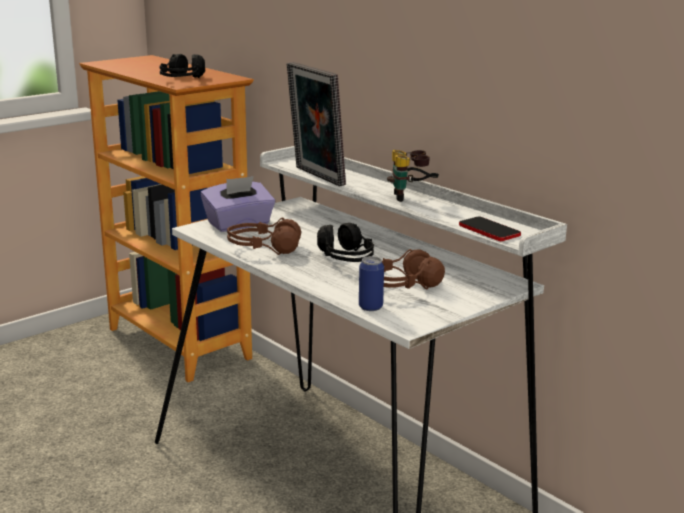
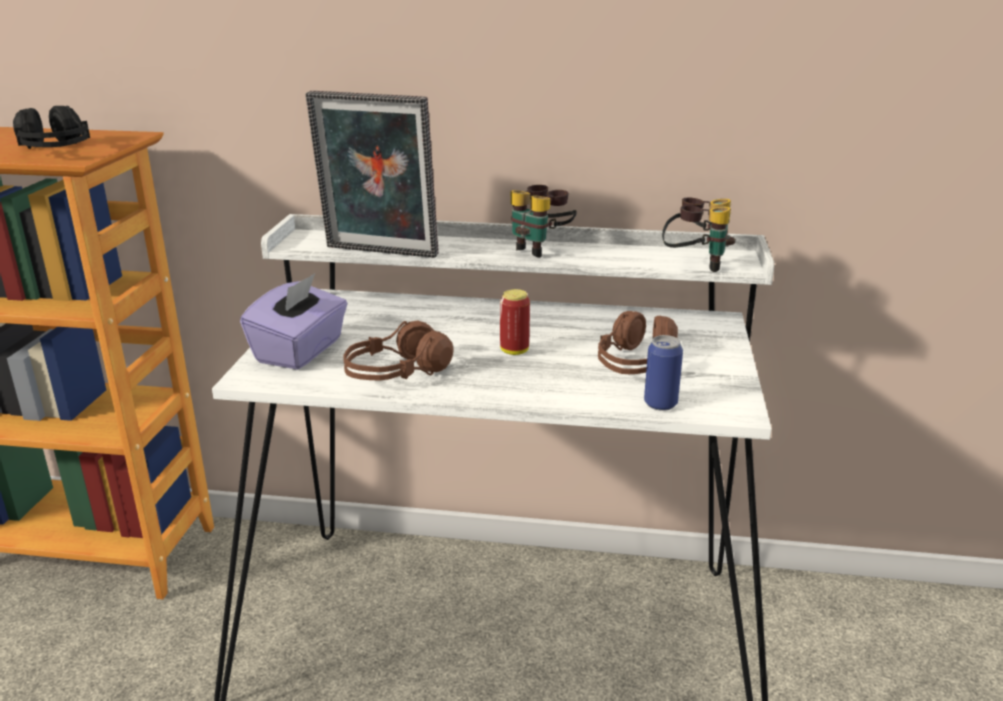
camera: 40 degrees left, 5 degrees up
(346, 258) = (514, 351): black headphones -> can
(489, 230) = (695, 264): phone -> binoculars

